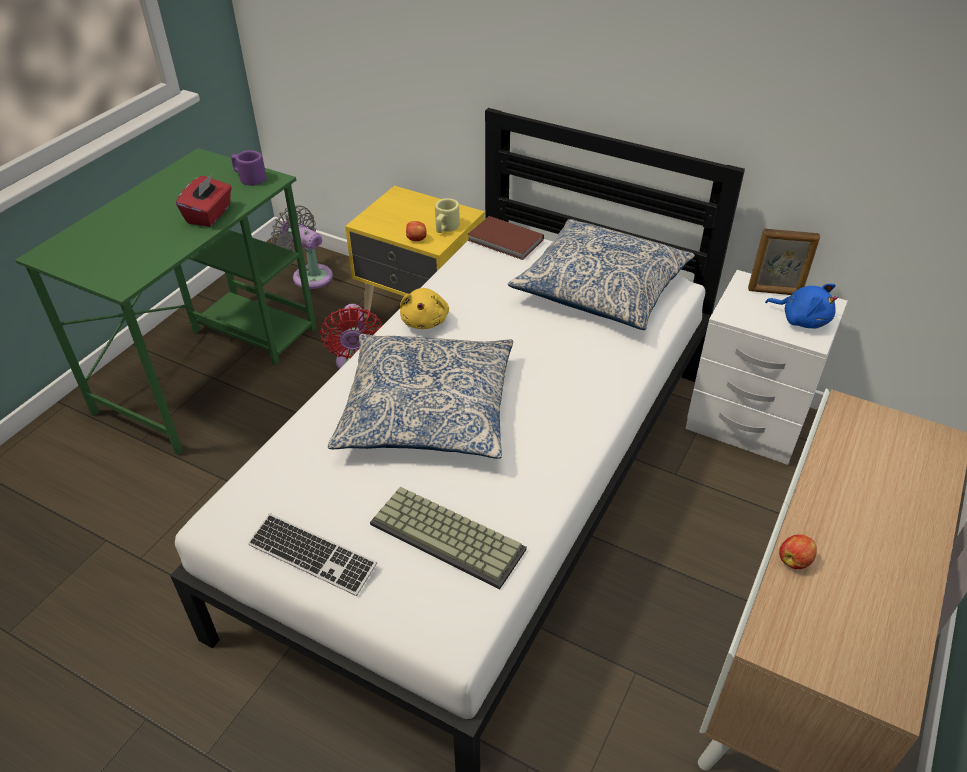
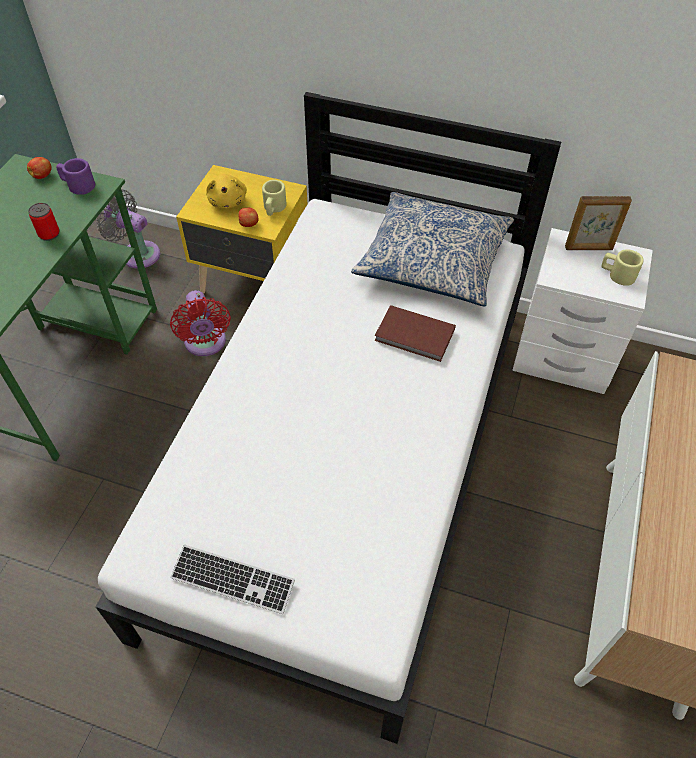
camera: 10 degrees left, 10 degrees up
(209, 215) = (49, 234): red tissue box -> can
(425, 320) = (278, 315): yellow plush toy -> yellow plush toy (228, 201)
(427, 410) = (302, 412): pillow -> none
(450, 535) = (352, 539): keyboard -> none
(505, 241) = (334, 218): brown book -> brown book (415, 336)
(794, 560) = (660, 529): apple -> apple (43, 175)
(802, 319) = (617, 274): blue plush toy -> beige mug

